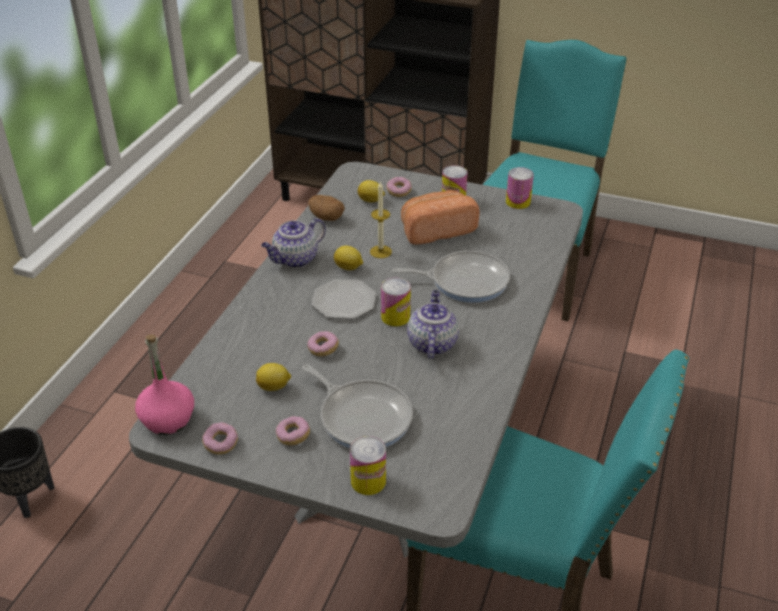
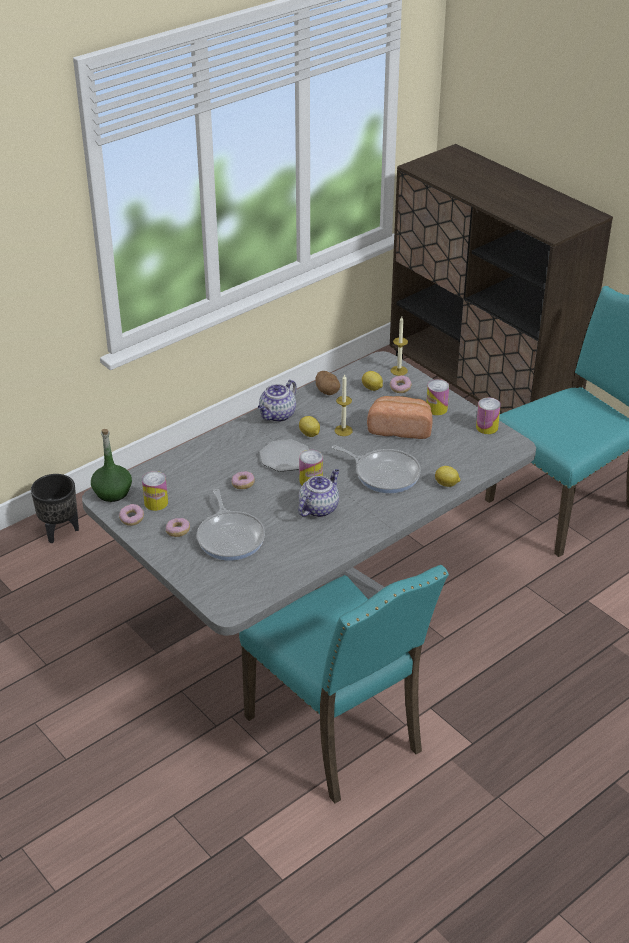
camera: 30 degrees right, 0 degrees up
(168, 419) = (112, 492): pink bottle -> green bottle
(274, 387) = (191, 497): lemon -> lemon (447, 484)
(295, 259) = (277, 415): teapot -> teapot turned 45 degrees counterclockwise
(368, 481) = (200, 575): can -> can (156, 503)
(381, 175) = (399, 370): none -> candle

